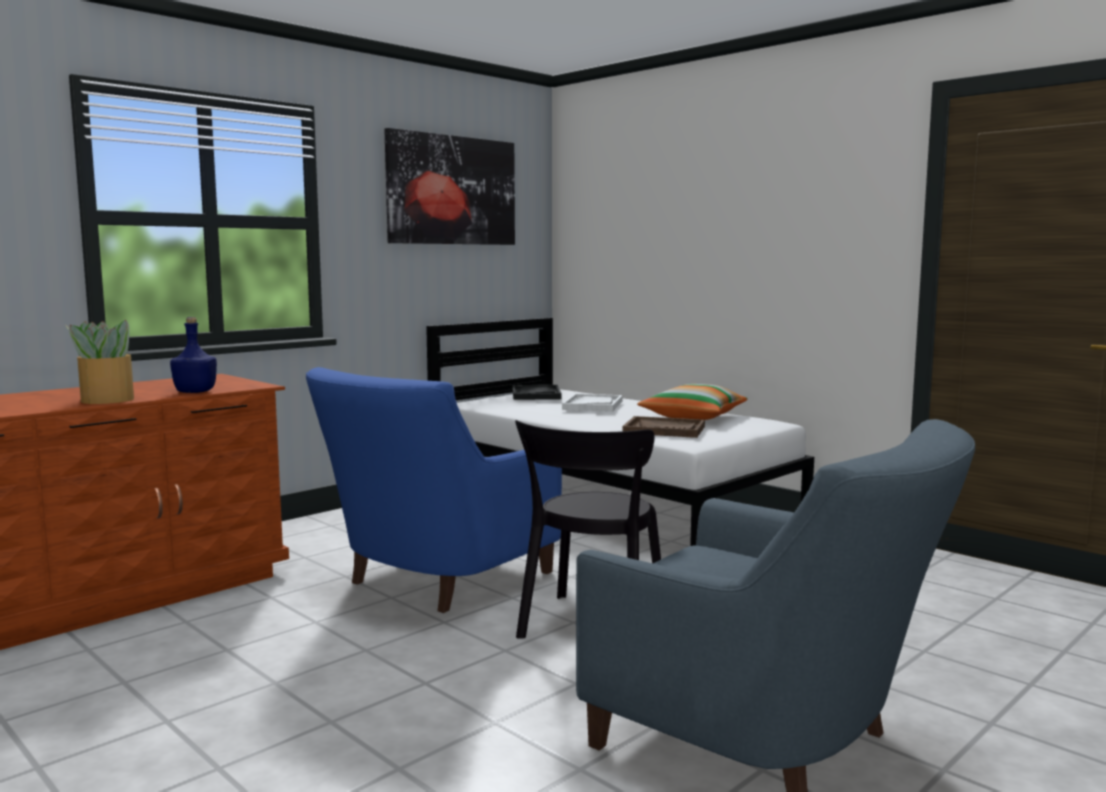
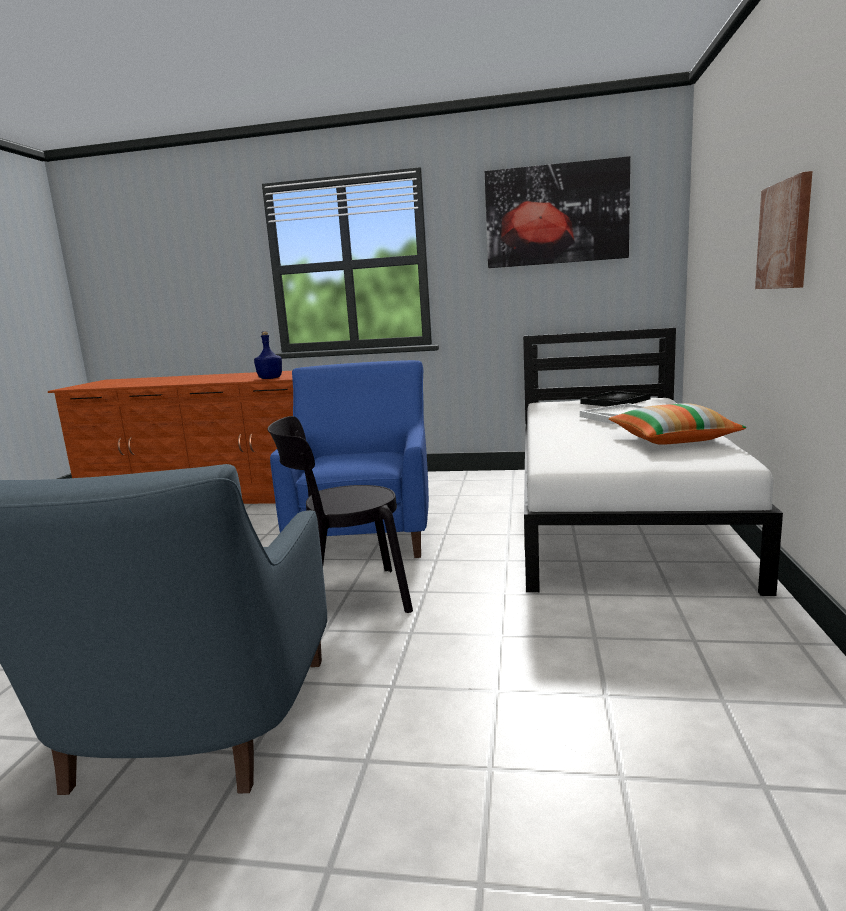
camera: 55 degrees right, 5 degrees up
(106, 400) = (225, 380): potted plant -> none
(434, 581) = (365, 532): blue armchair -> blue armchair turned 90 degrees clockwise
(664, 430) = (586, 447): brown tray -> none
(771, 249) = (785, 235): none -> picture

